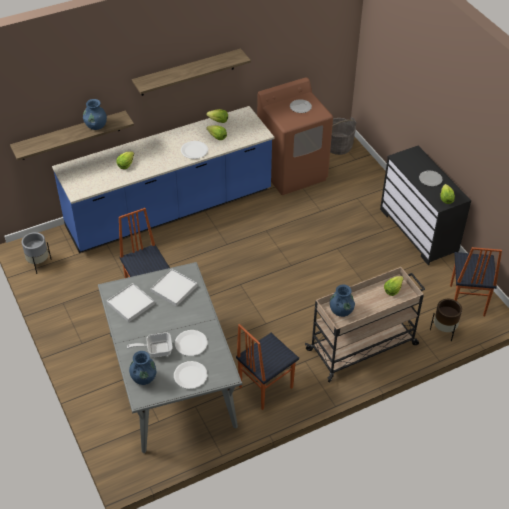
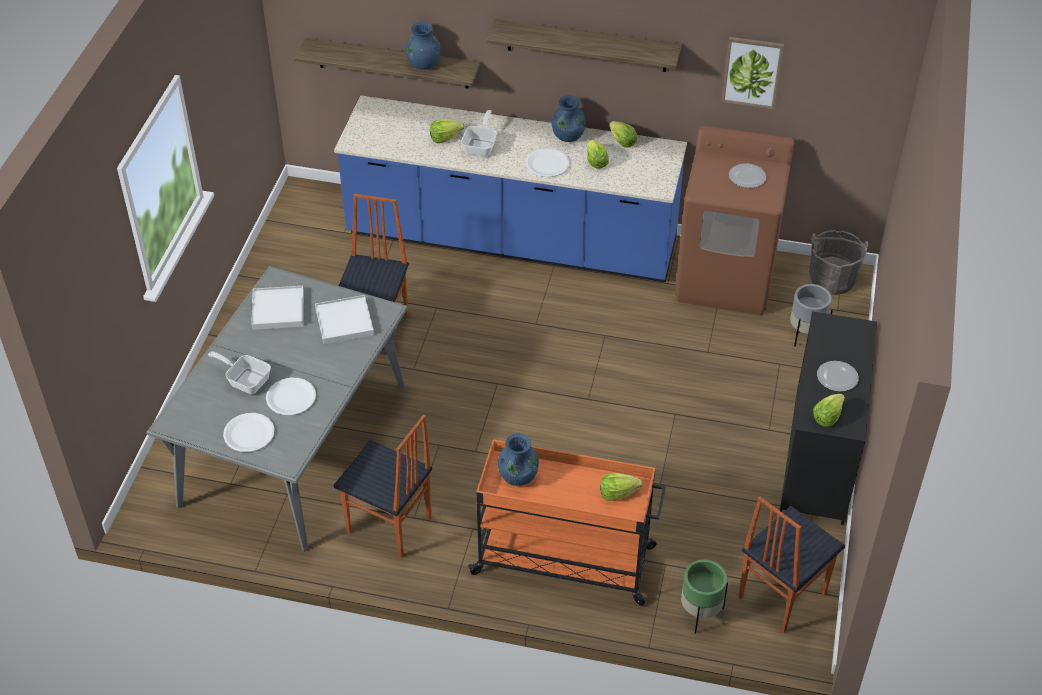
camera: 40 degrees right, 0 degrees up
(38, 264) = (295, 220): grey planter -> grey planter (805, 334)
(144, 378) = (198, 403): blue vase -> blue vase (568, 136)
(149, 159) = (481, 145): none -> frying pan
(265, 387) = (389, 526): chair -> chair turned 150 degrees counterclockwise
(279, 48) = (752, 72): none -> picture
(363, 347) = (566, 560): beige cart -> orange cart
(444, 331) = (700, 613): brown planter -> green planter

